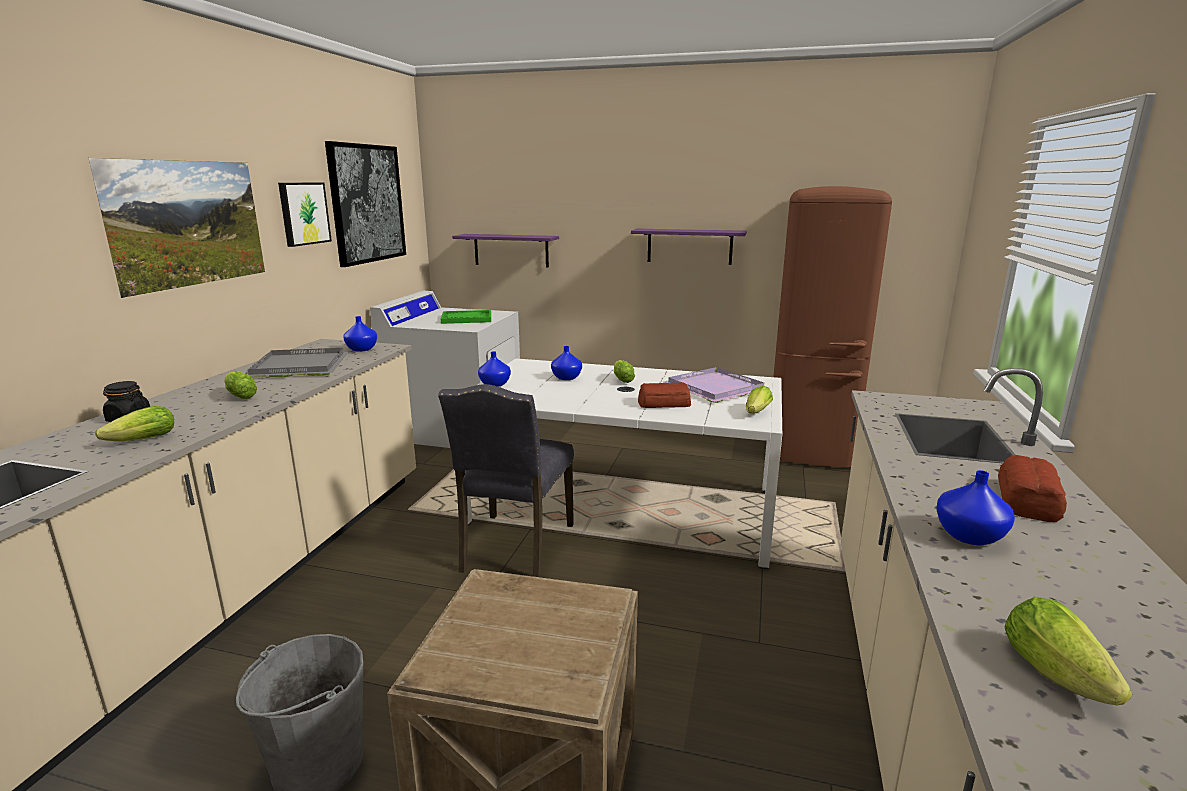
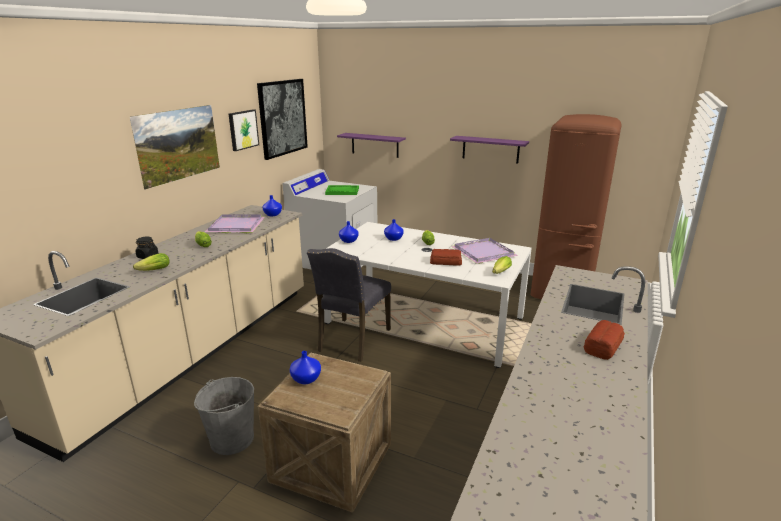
camera: 10 degrees right, 5 degrees up
(300, 367) = (236, 226): grey tray -> purple tray
(968, 535) = (552, 361): blue vase -> blue vase (306, 378)
(1060, 677) = (539, 430): lettuce -> none

